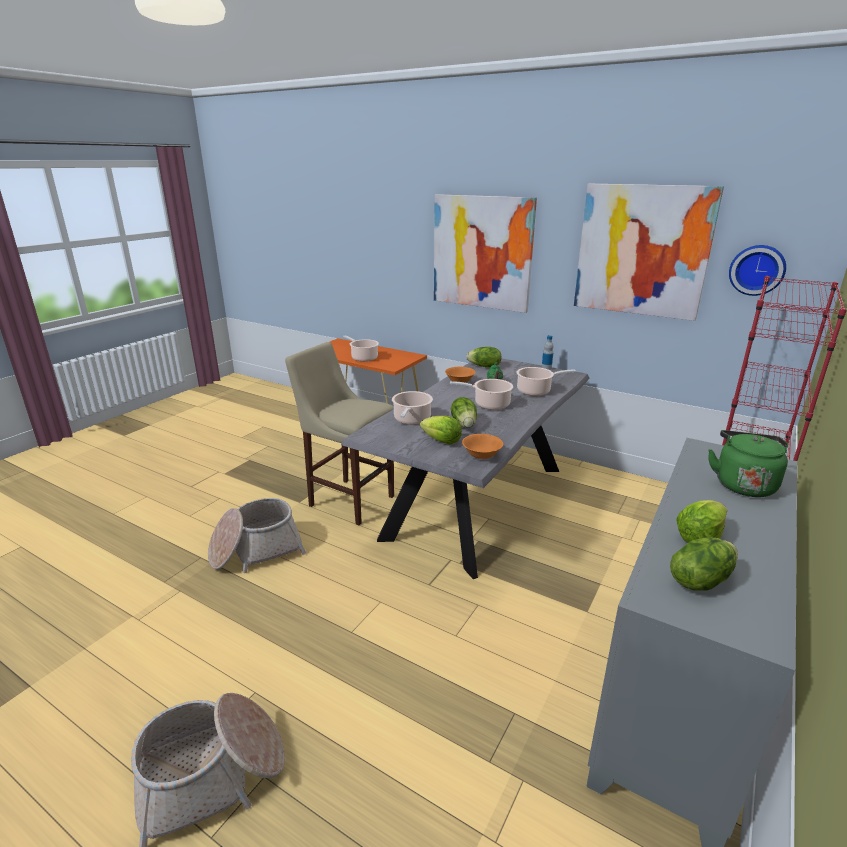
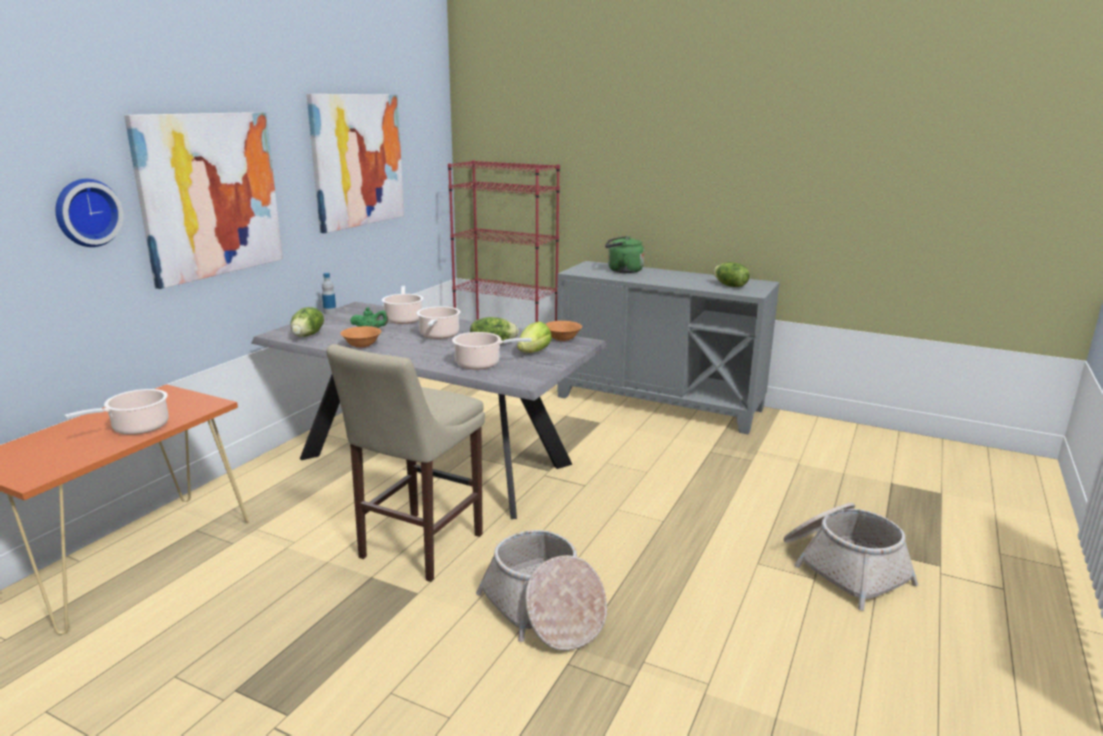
camera: 95 degrees left, 5 degrees down
(699, 537) = (689, 282): lettuce -> none
(757, 270) = (420, 162): wall clock -> wall clock (86, 212)

